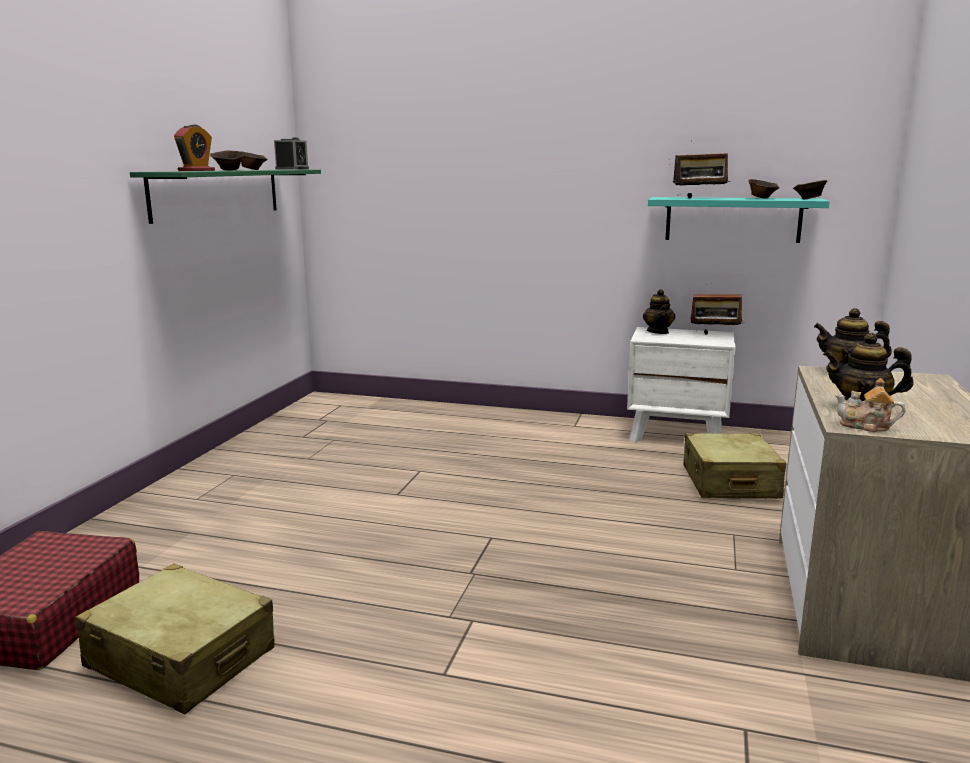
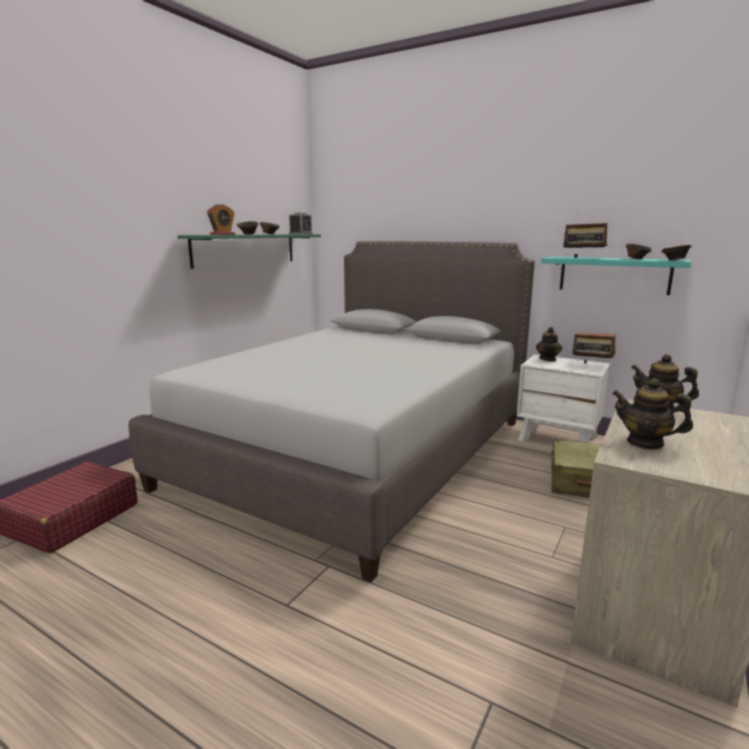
camera: 15 degrees right, 0 degrees up
(181, 658) = (131, 560): beige suitcase -> none
(430, 477) = (358, 452): none -> grey bed
(866, 426) = (635, 460): teapot -> none

